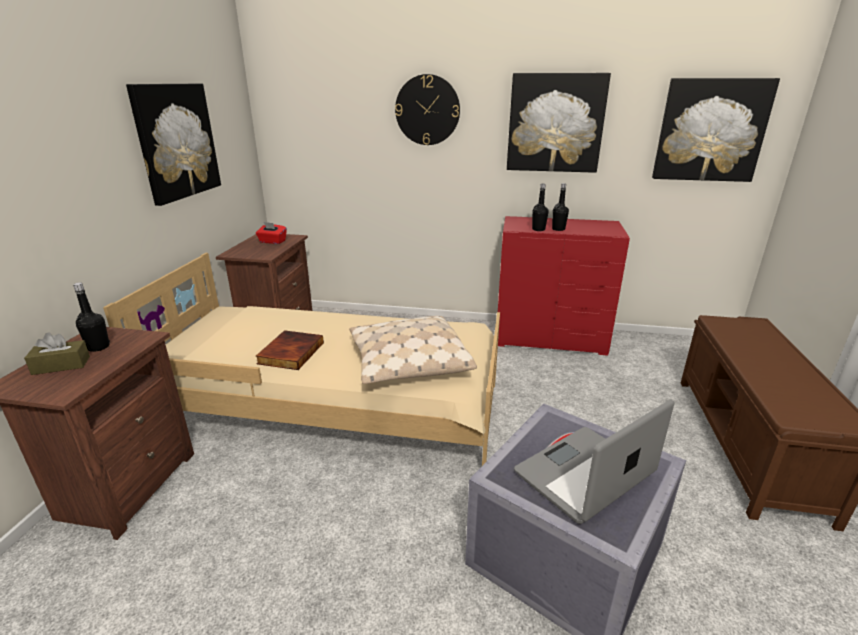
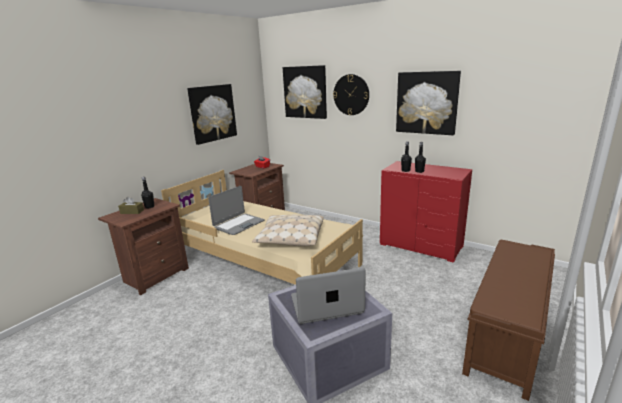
camera: 25 degrees right, 5 degrees down
(290, 352) = (239, 224): book -> laptop
(710, 130) = (537, 108): picture -> picture (305, 92)

